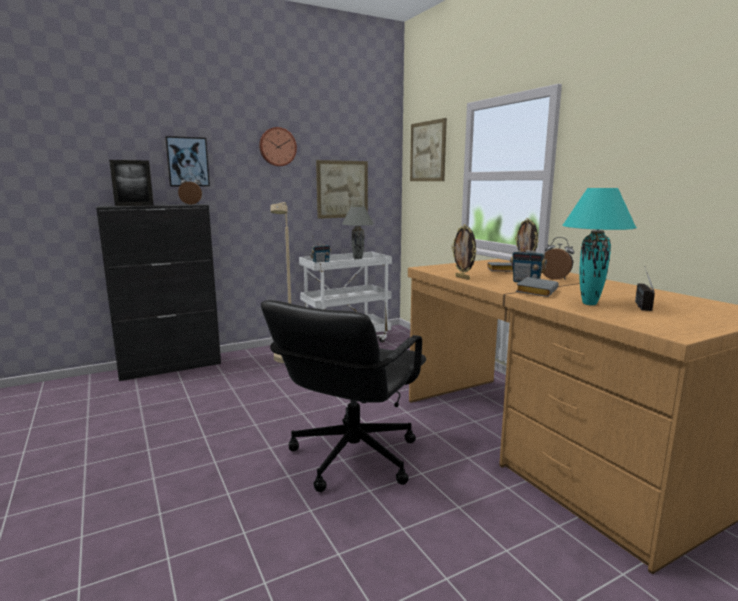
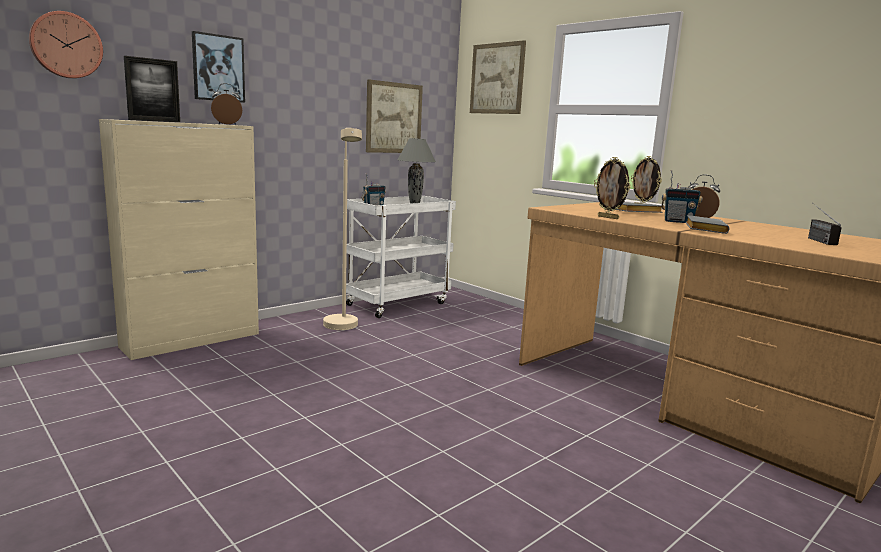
camera: 15 degrees left, 0 degrees up
(171, 367) = (192, 340): black cabinet -> beige cabinet
(277, 147) = (325, 59): wall clock -> wall clock (66, 45)
(352, 457) = (500, 425): black office chair -> none
(590, 304) = (774, 239): turquoise table lamp -> none

